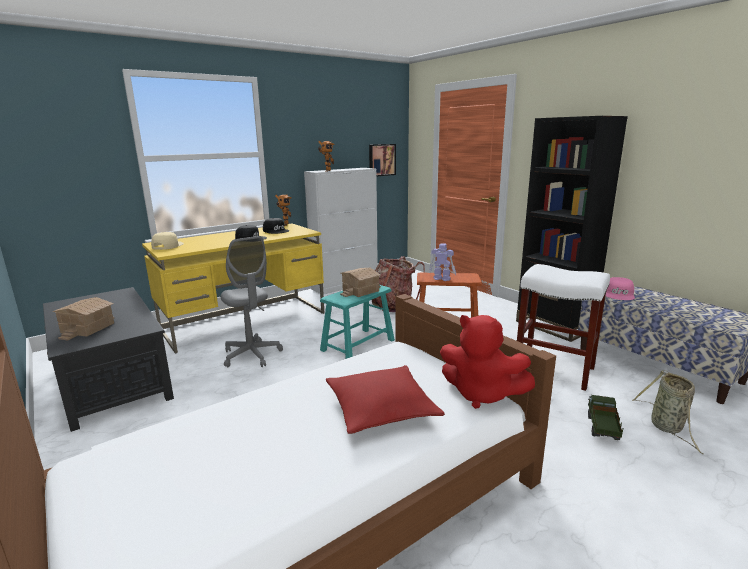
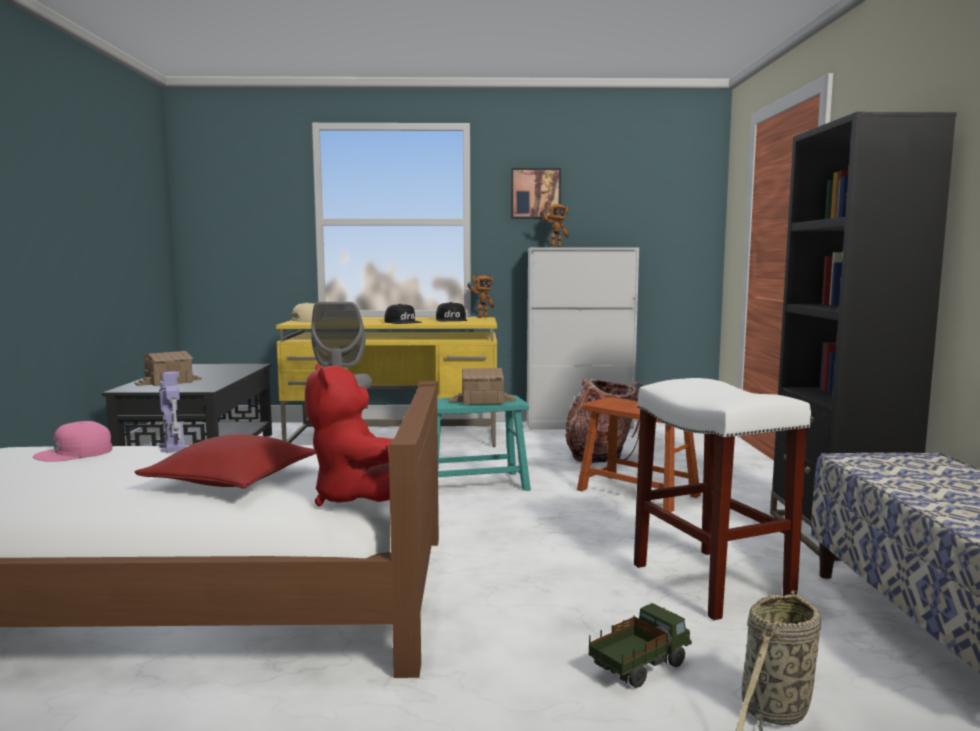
camera: 35 degrees right, 10 degrees down
(381, 160) = (668, 238): picture -> picture (535, 193)
(441, 278) = (624, 406): toy robot -> toy robot (172, 447)
(619, 294) = (890, 465): pink cap -> pink cap (75, 453)

